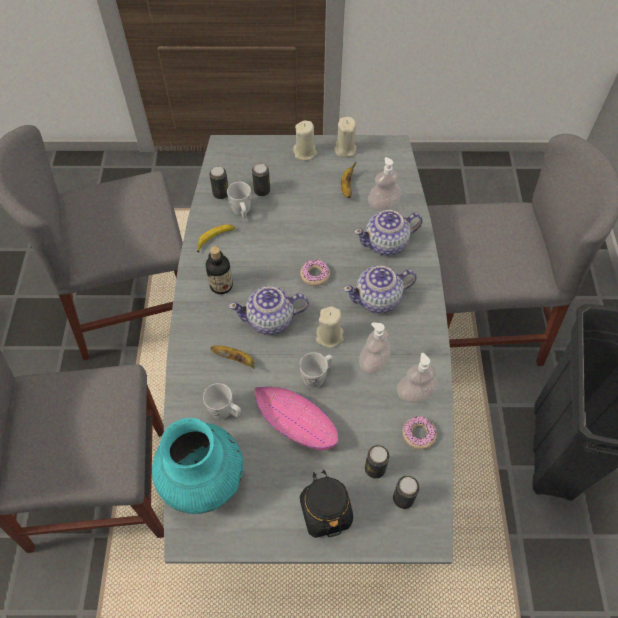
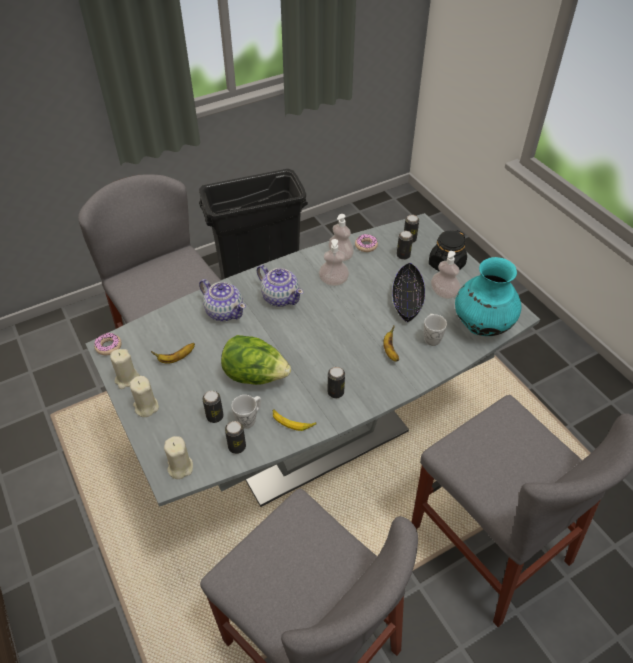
camera: 120 degrees left, 10 degrees down
(221, 285) = (335, 392): bottle -> can
(271, 320) = (342, 347): teapot -> none
(285, 234) = (255, 376): none -> lettuce
(295, 423) = (407, 300): pink bowl -> black bowl
(315, 275) = (284, 339): donut -> donut (108, 346)
(317, 376) = (366, 303): white mug -> none
(329, 336) = (331, 310): beige candle -> beige candle (180, 467)
(383, 204) = (183, 328): soap dispenser -> soap dispenser (443, 293)

